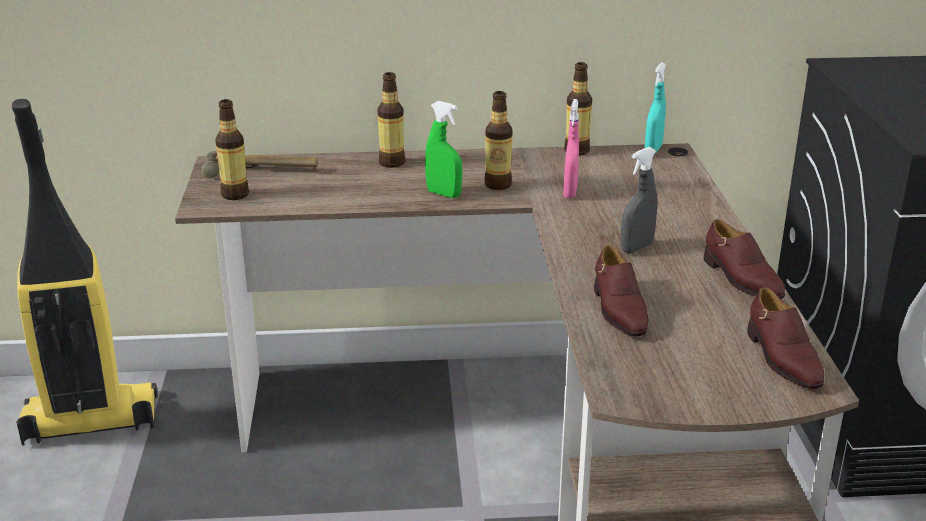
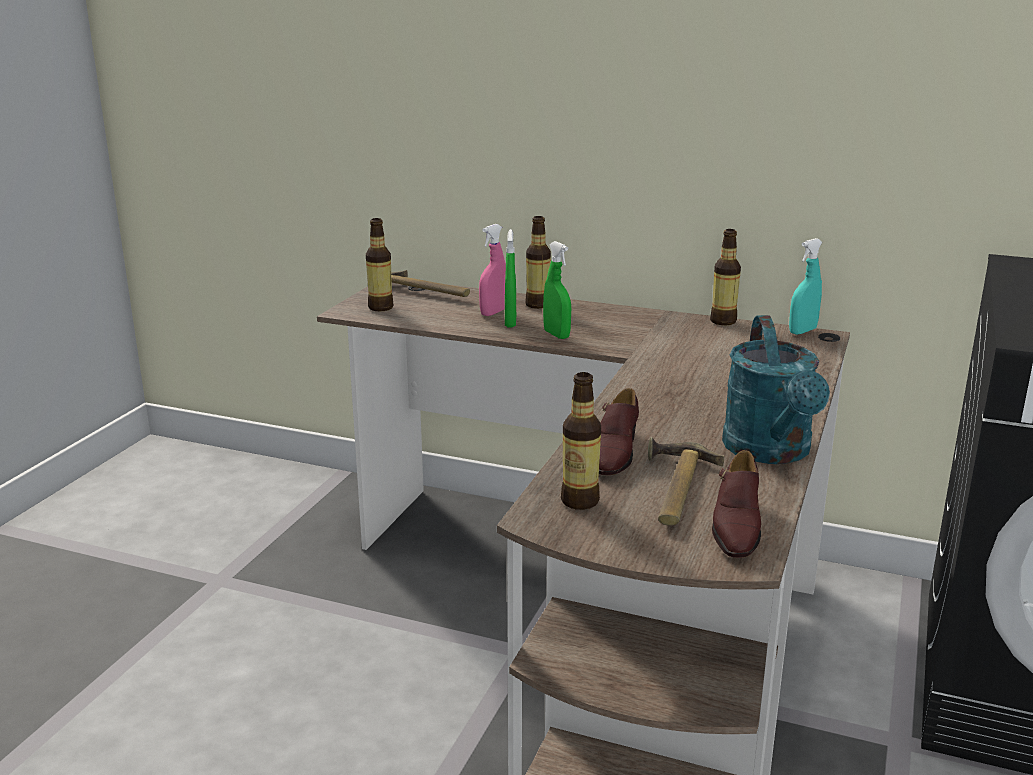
camera: 25 degrees right, 5 degrees down
(89, 422) = (265, 497): vacuum cleaner -> none
(385, 188) = (510, 322): none -> green spray bottle
(498, 185) = (614, 336): bottle -> bottle (580, 501)
(570, 192) = (677, 352): pink spray bottle -> pink spray bottle (493, 312)
(636, 248) = (691, 407): grey spray bottle -> none
(701, 336) = (673, 490): none -> hammer
(741, 279) = (771, 452): brown shoe -> turquoise watering can

